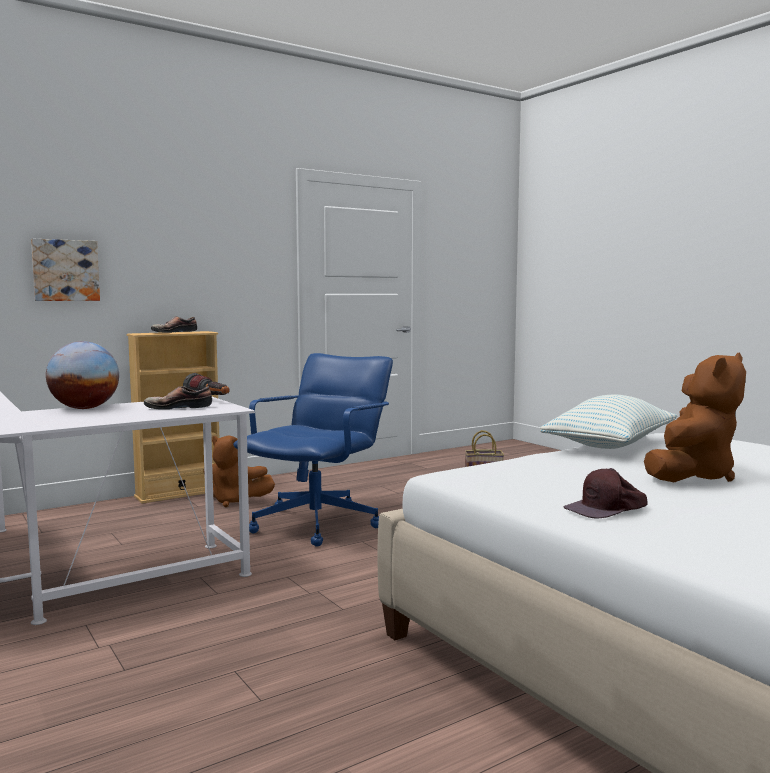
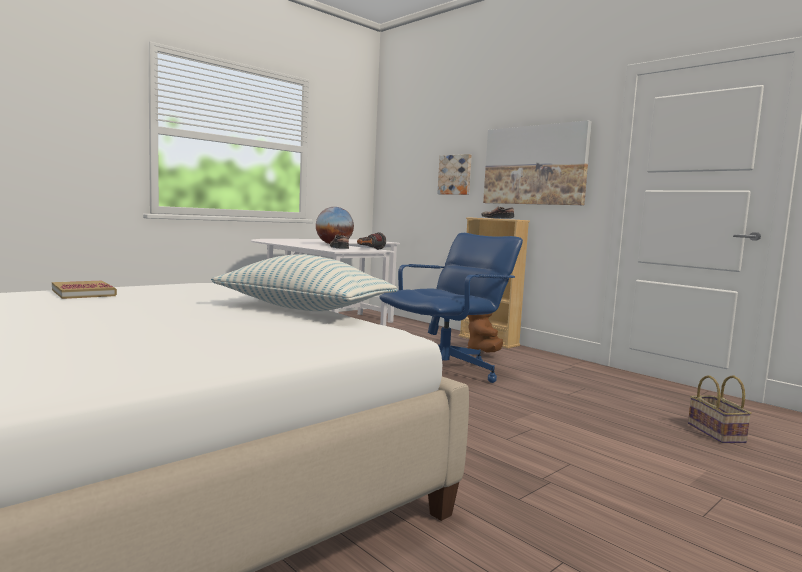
camera: 80 degrees right, 0 degrees up
(203, 263) = (534, 165): none -> picture
(318, 524) = (445, 373): blue office chair -> blue office chair turned 60 degrees counterclockwise
(607, 509) = (83, 293): brown cap -> book
(691, 476) = (160, 313): brown plush toy -> none

